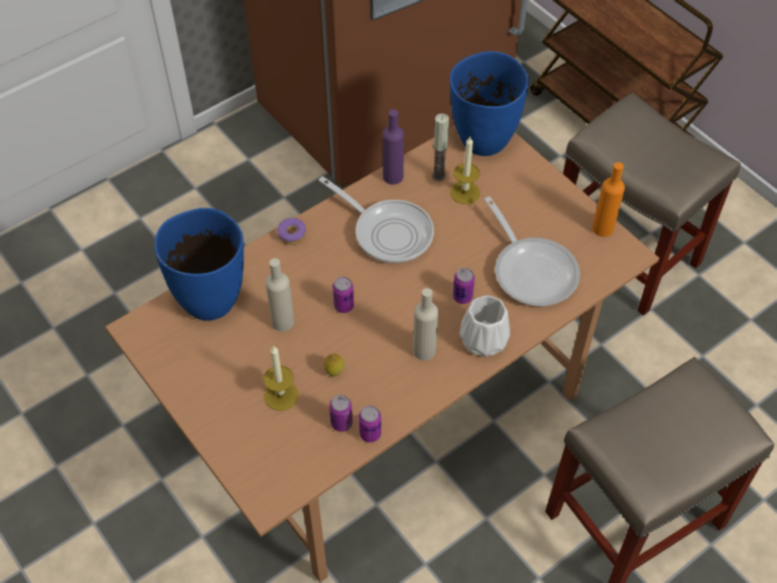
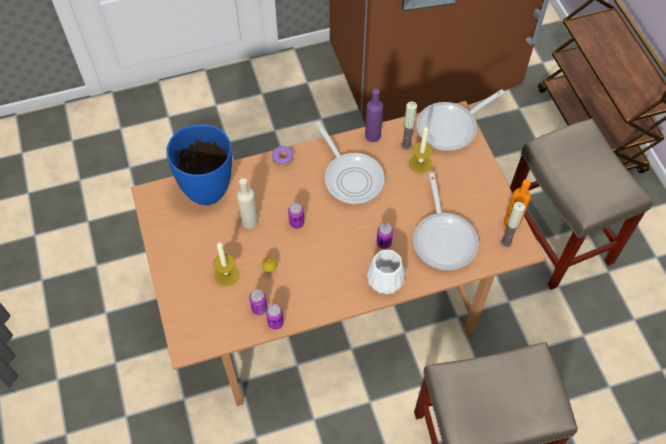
camera: 20 degrees right, 5 degrees up
(424, 350) = (339, 274): beige bottle -> none
(483, 141) = (451, 127): blue vase -> frying pan
(606, 252) = (506, 241): none -> candle

